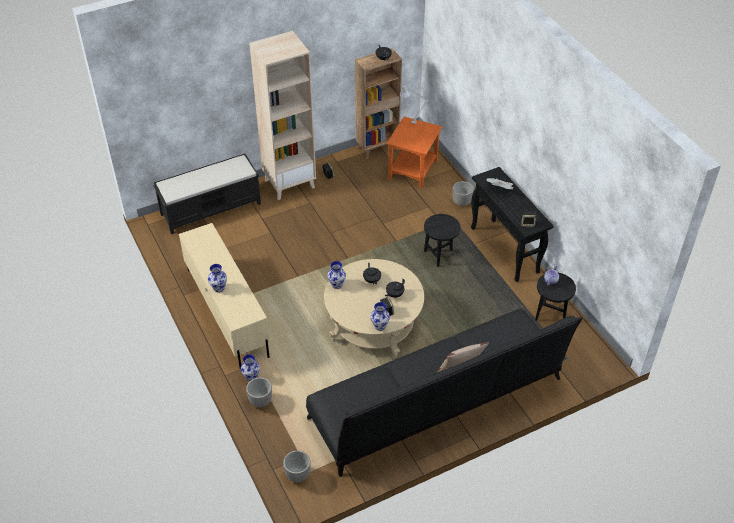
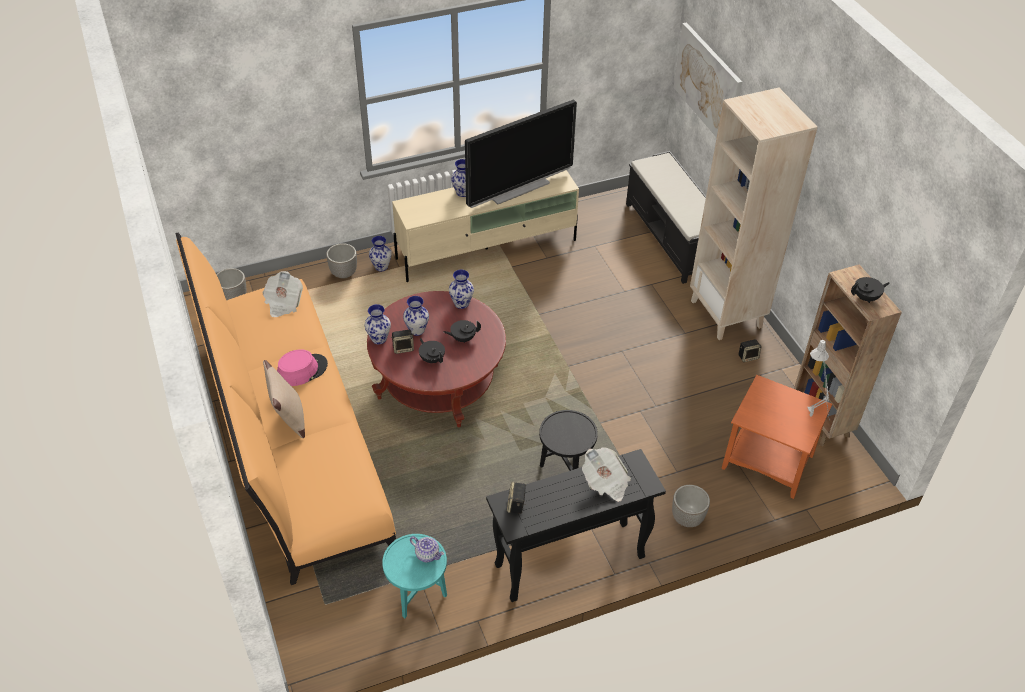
camera: 95 degrees right, 0 degrees up
(168, 109) = (708, 84): none -> picture
(213, 256) = (518, 188): none -> television
(345, 395) = (283, 303): none -> newspaper
(368, 306) = (416, 330): none -> vase
(373, 325) = (438, 382): beige coffee table -> red coffee table
(414, 369) = (302, 370): none -> pink hat
(438, 402) = (292, 434): black sofa -> orange sofa
(550, 315) = (418, 599): black side table -> turquoise side table

